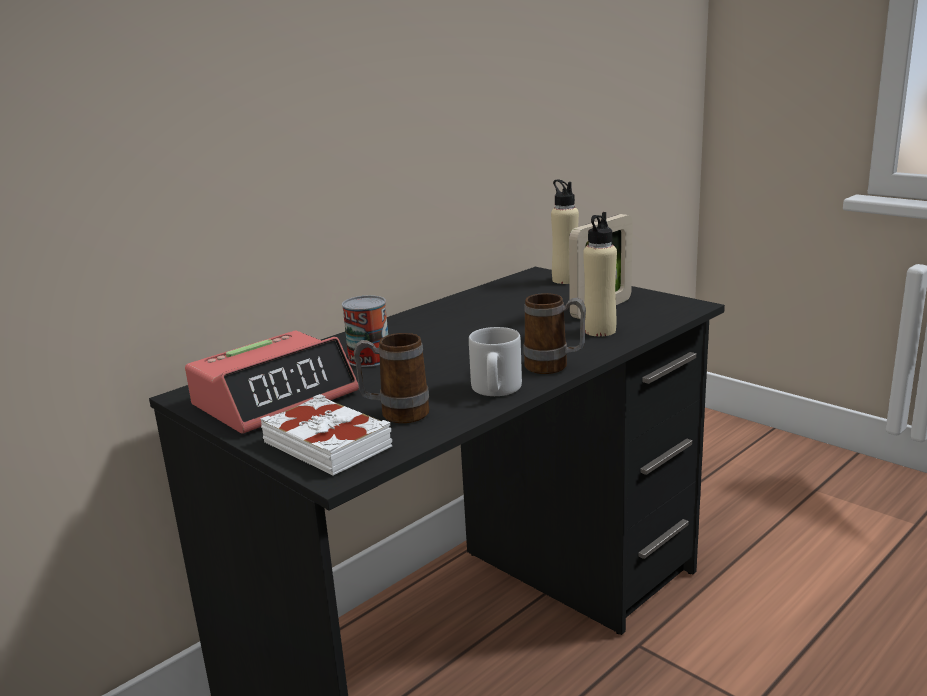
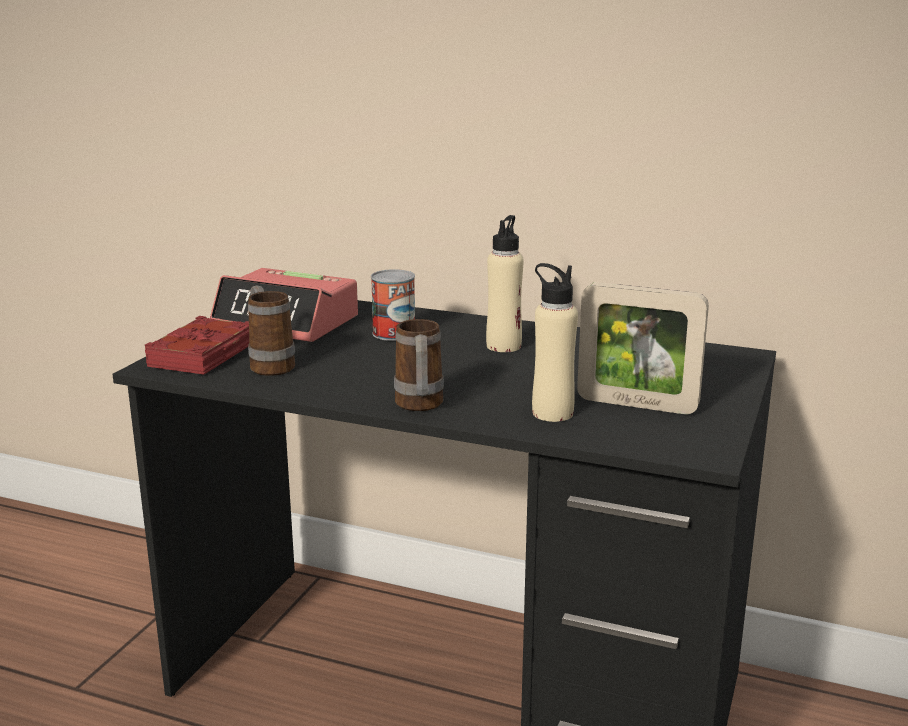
camera: 65 degrees right, 0 degrees up
(328, 444) = (204, 355): white book -> red book
(495, 390) = (343, 391): grey mug -> none
(565, 280) = (733, 372): beige bottle -> beige bottle (504, 346)

